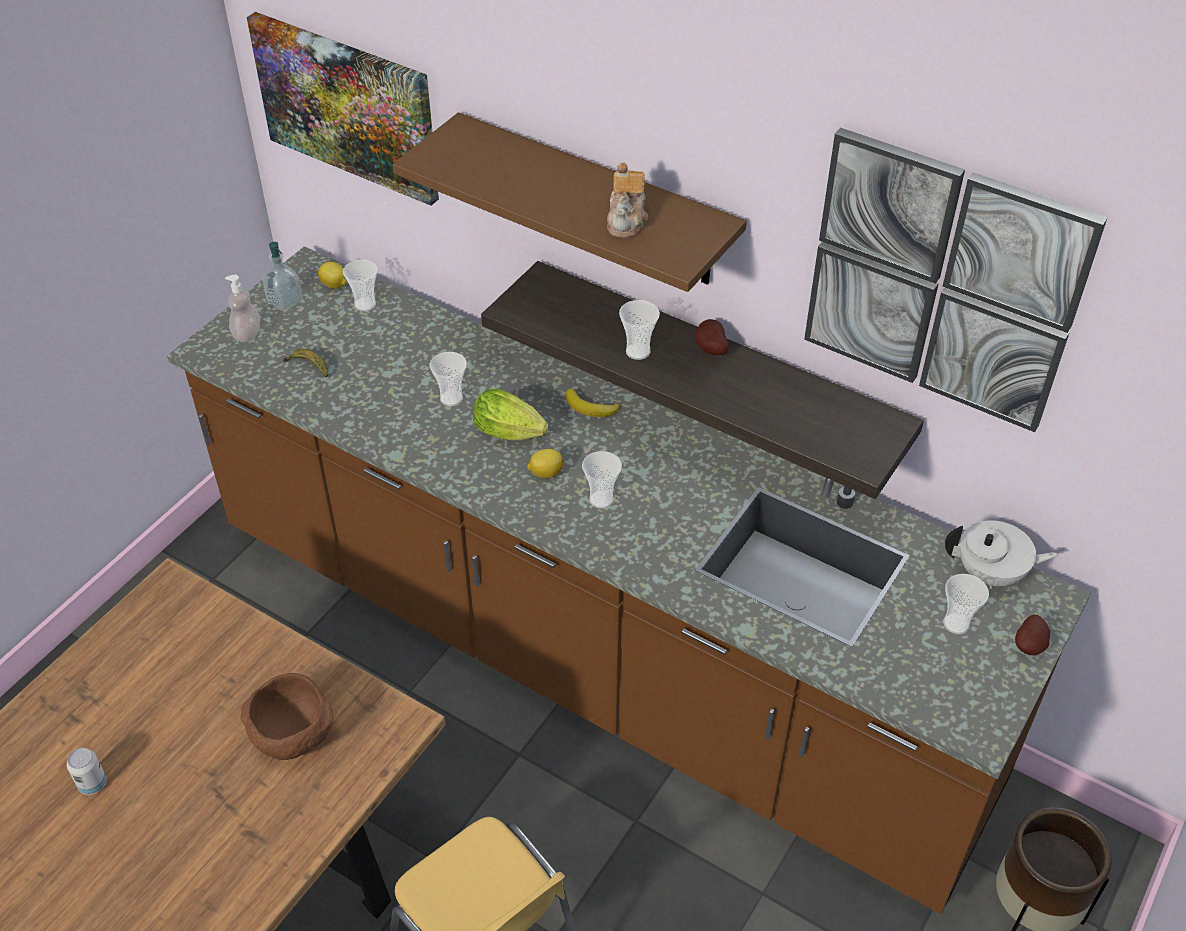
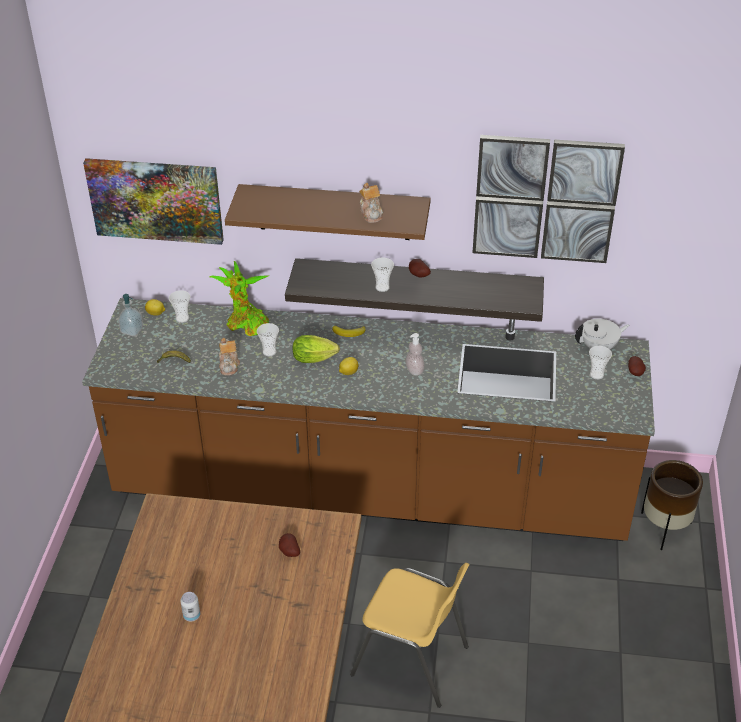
camera: 25 degrees left, 5 degrees down
(247, 334) = (123, 355): soap dispenser -> soap dispenser (414, 370)
(296, 737) = (289, 552): brown bowl -> potato
(380, 400) = (229, 365): none -> teapot
(446, 343) = (245, 324): none -> potted plant
(601, 499) = (386, 375): cup -> none

